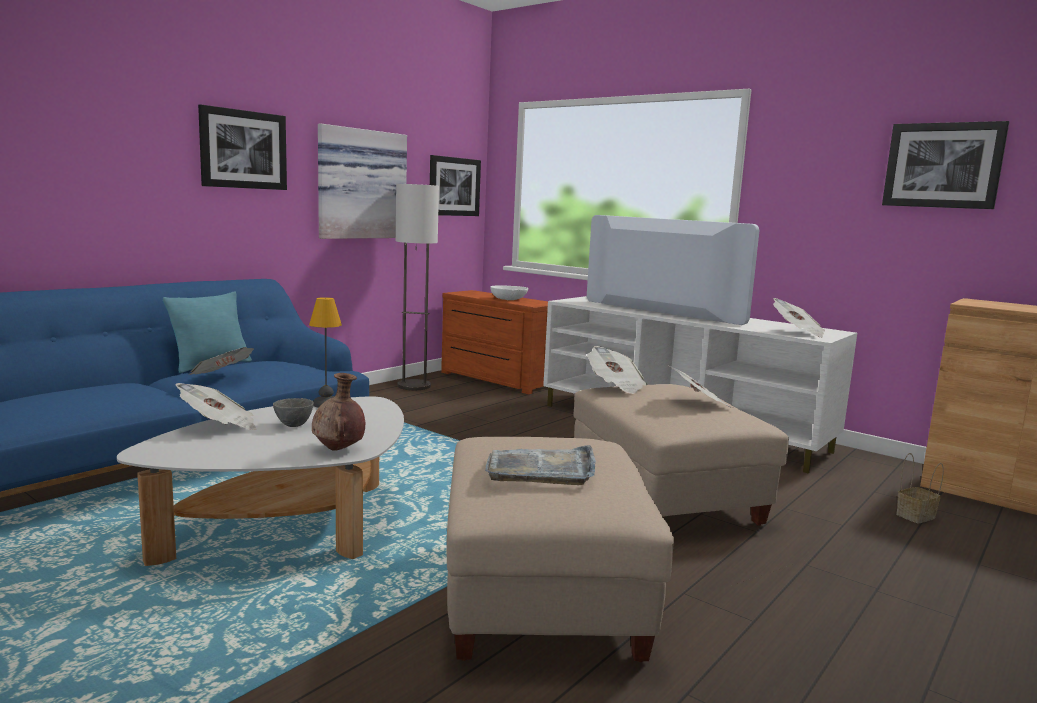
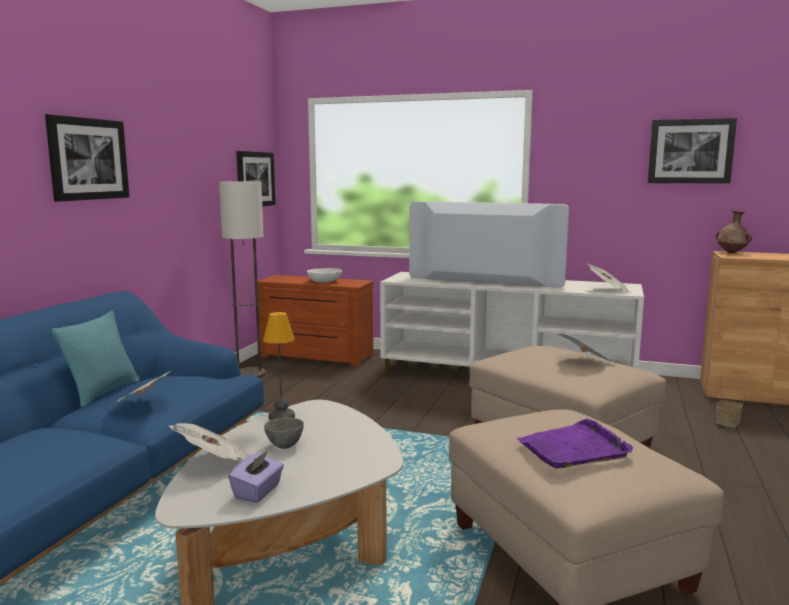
camera: 20 degrees left, 0 degrees up
(219, 452) = (258, 491): none -> purple tissue box
(339, 449) = (363, 464): brown vase -> brown vase (732, 253)
(360, 184) = (186, 185): picture -> none
(541, 469) = (574, 448): grey tray -> purple tray
(616, 386) = (504, 355): newspaper -> none

